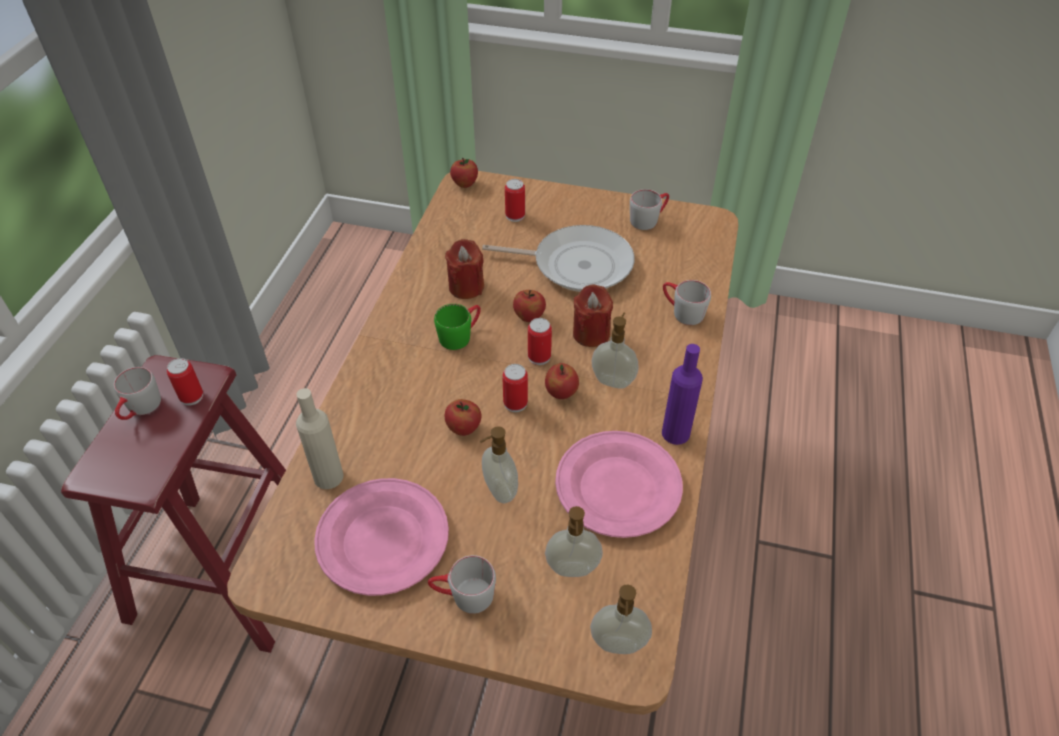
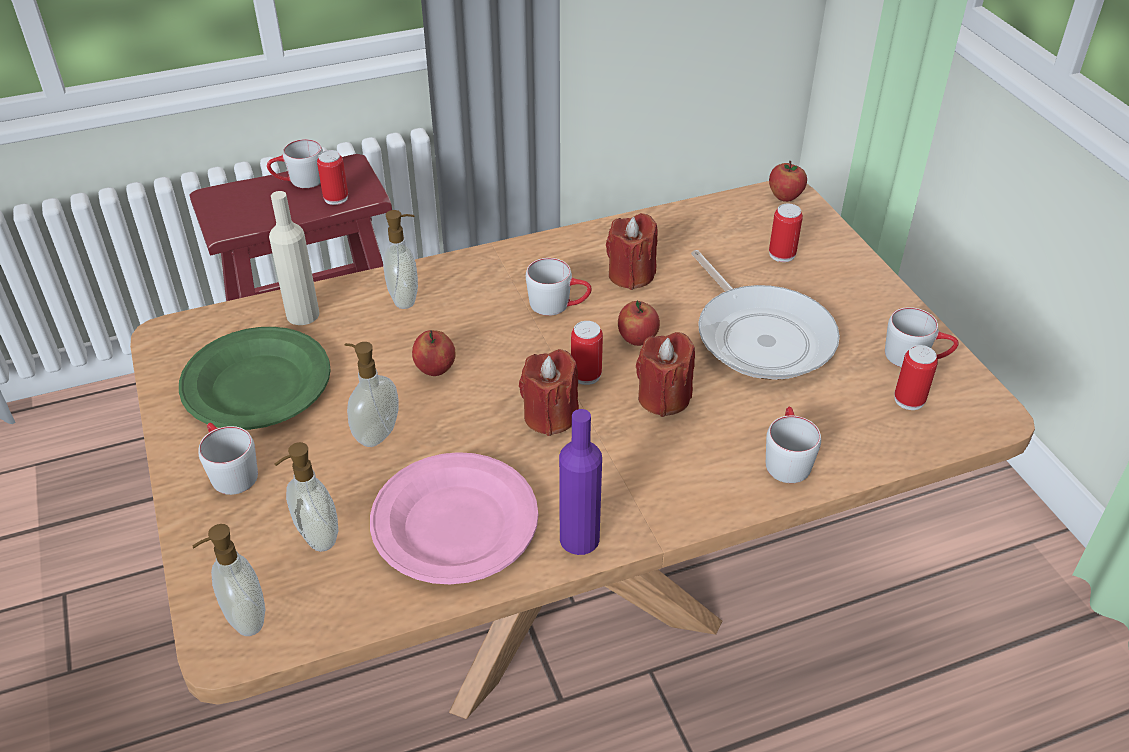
camera: 55 degrees right, 5 degrees down
(382, 540) = (256, 385): pink plate -> green plate
(460, 335) = (559, 304): green mug -> grey mug
(515, 403) = (502, 389): can -> can (909, 399)
(561, 393) = (550, 416): apple -> red candle
(613, 380) = (610, 449): soap dispenser -> soap dispenser (405, 298)

